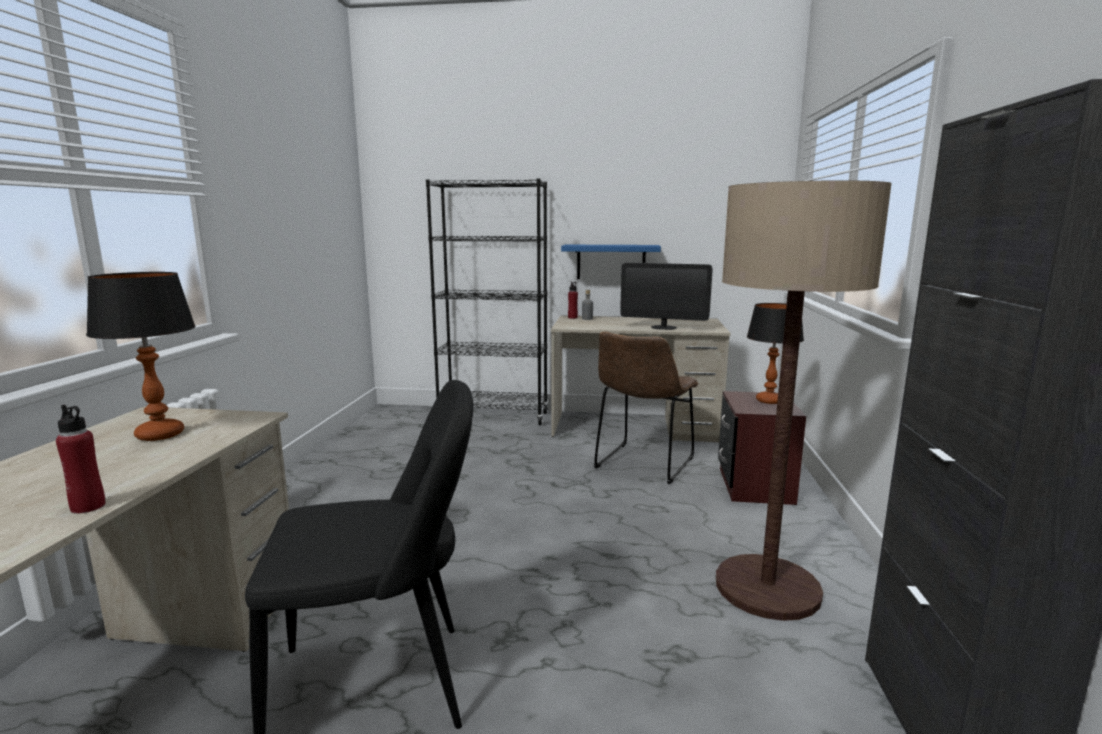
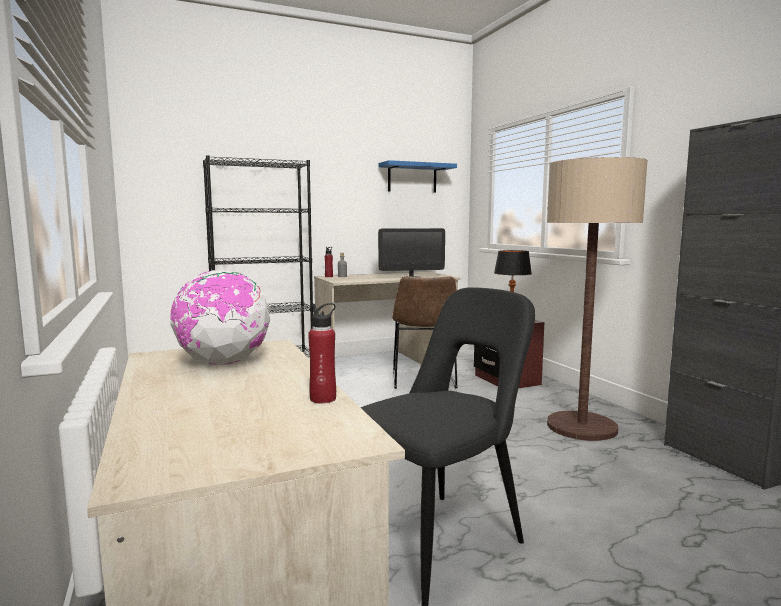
camera: 30 degrees left, 5 degrees down
(159, 435) = (223, 363): table lamp -> globe
(611, 262) = (351, 231): blue shelf -> blue shelf (412, 178)

